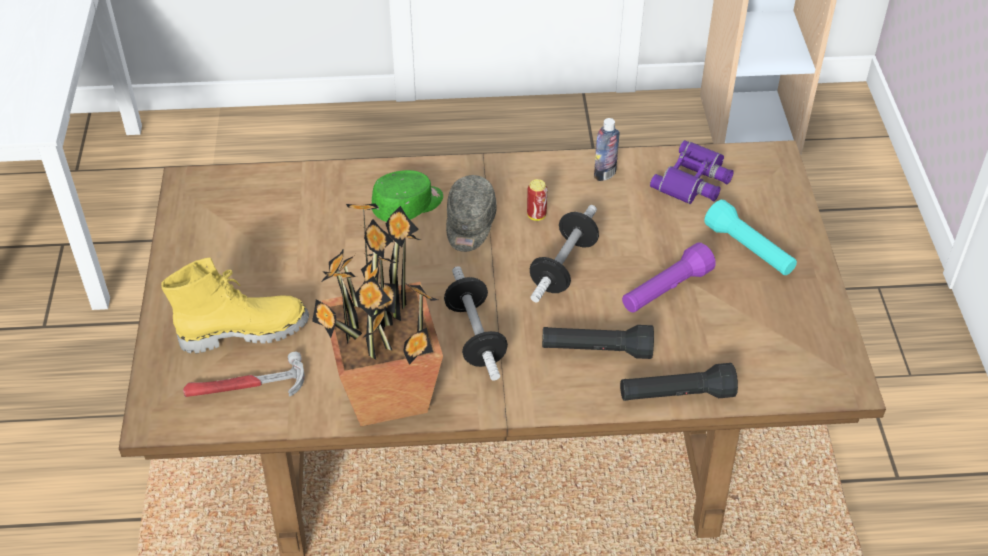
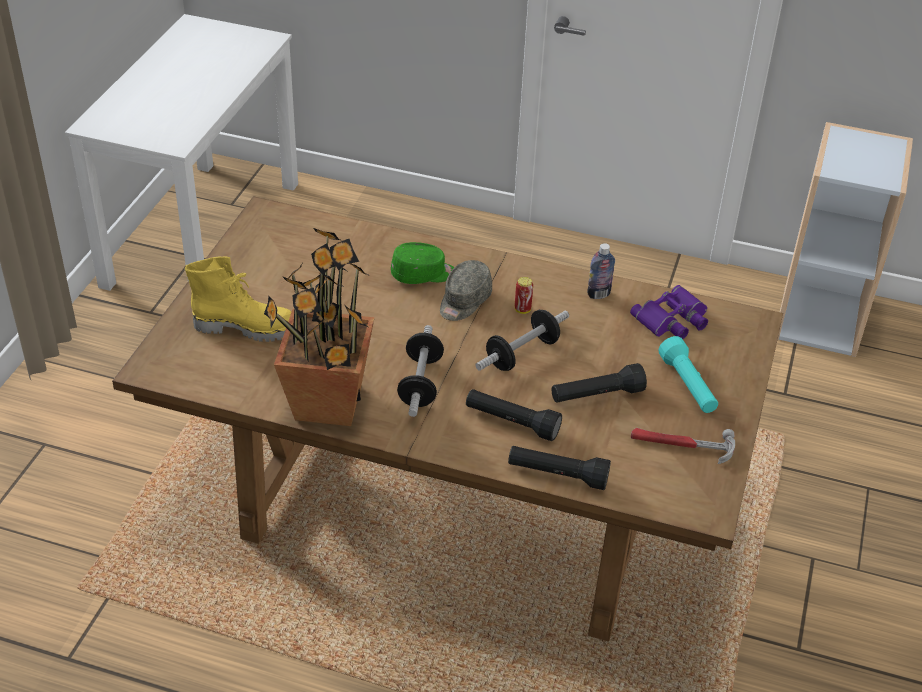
camera: 20 degrees right, 5 degrees down
(245, 387) = (225, 366): hammer -> hammer (681, 445)
(665, 290) = (596, 395): purple flashlight -> black flashlight

